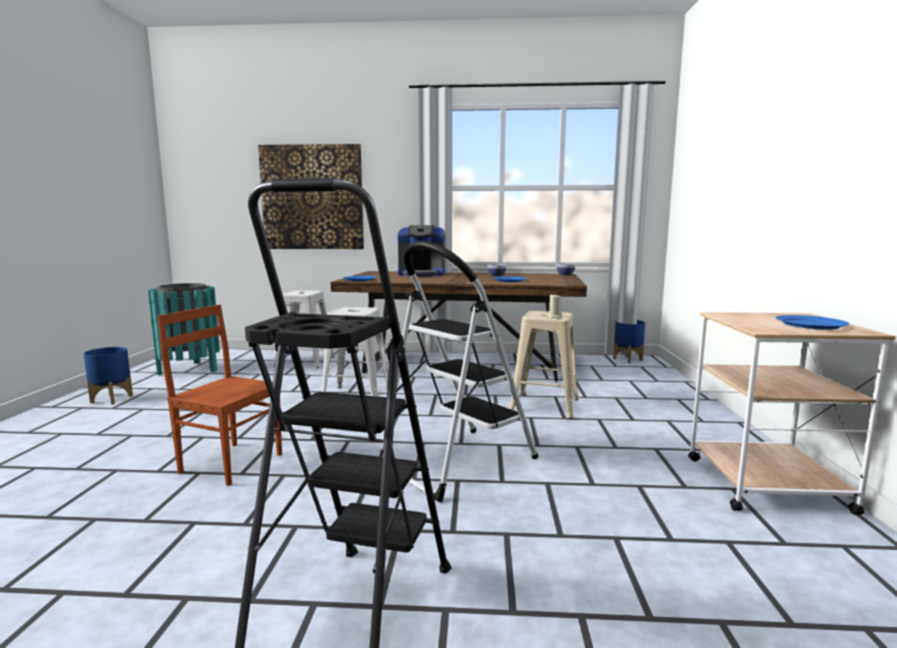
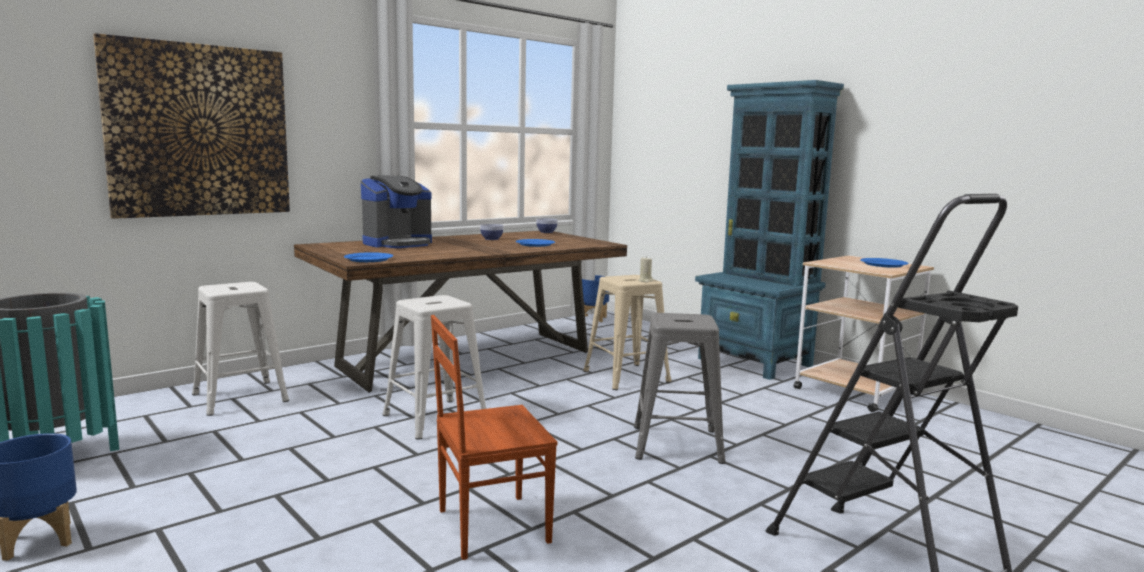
camera: 45 degrees left, 0 degrees up
(454, 462) = (676, 444): step ladder -> grey stool
(704, 425) = (754, 362): none -> blue cabinet

